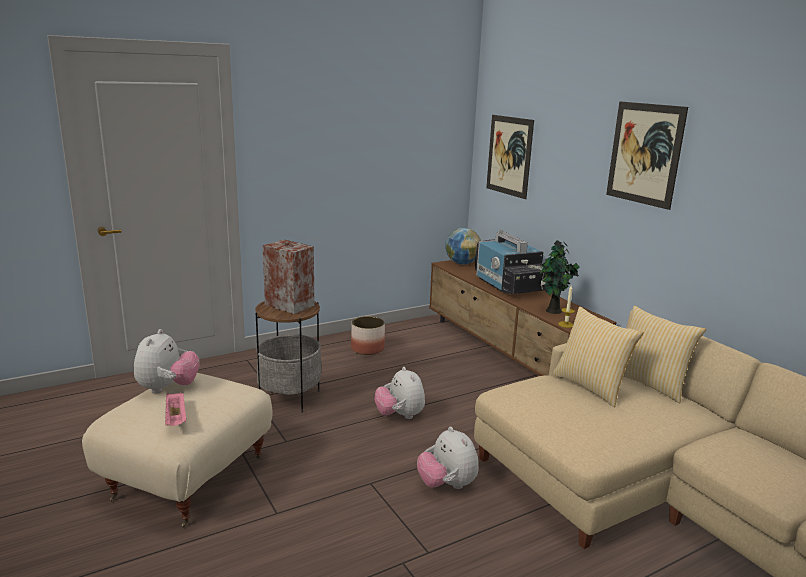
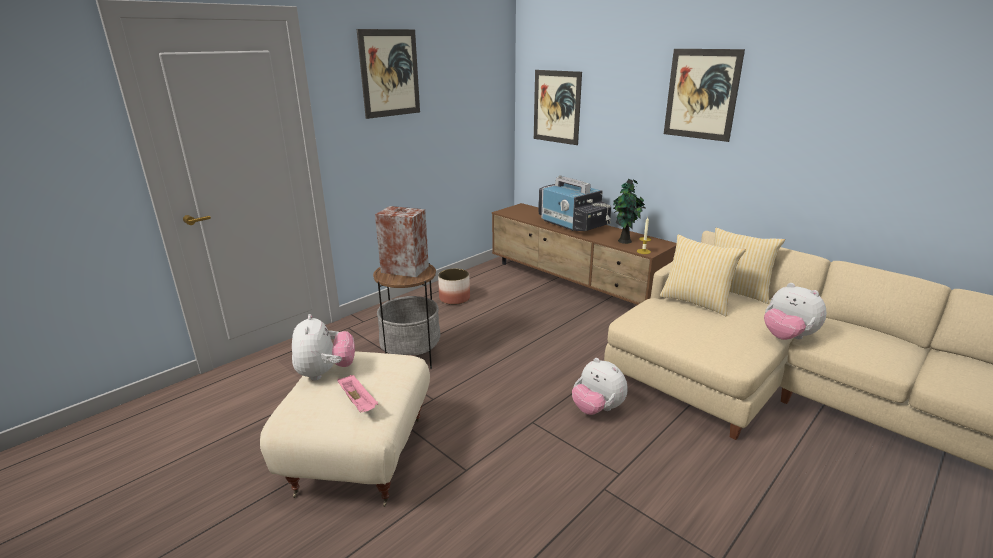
camera: 15 degrees left, 5 degrees up
(323, 110) = (390, 73): none -> picture
(400, 416) = (520, 355): plush toy -> plush toy (787, 337)
(462, 263) = (518, 209): globe -> none

